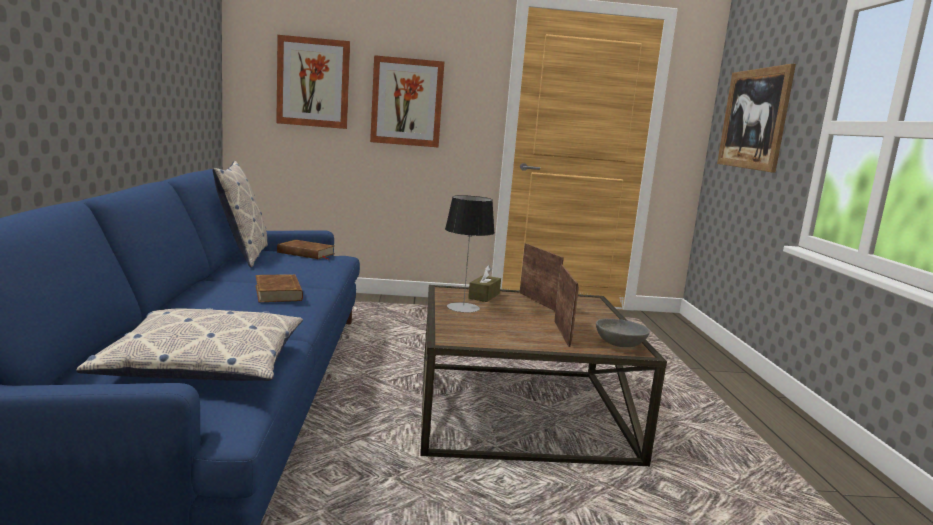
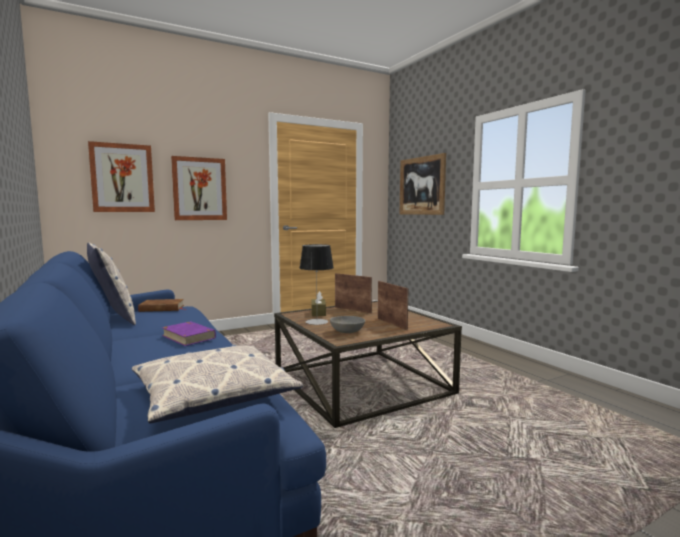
camera: 25 degrees left, 5 degrees down
(278, 293) = (188, 337): brown book -> purple book
(620, 344) = (429, 323): grey bowl -> grey bowl (347, 332)

